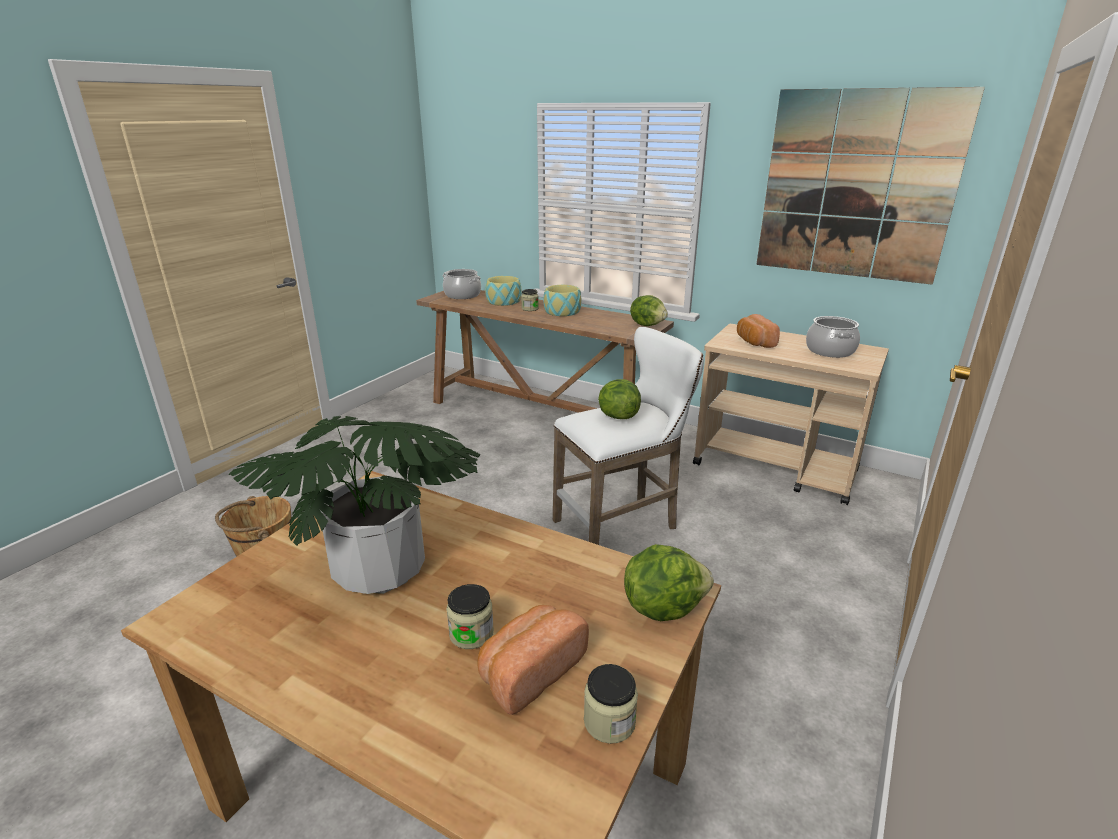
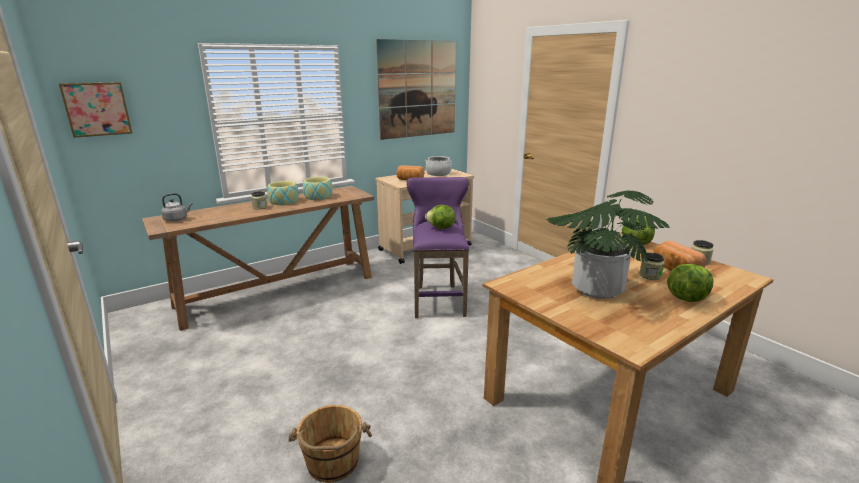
camera: 65 degrees left, 5 degrees down
(453, 171) = (97, 109): none -> picture
(463, 295) = (177, 219): cooking pot -> grey kettle
(503, 301) = (224, 211): bowl -> bowl (318, 196)
(622, 525) = (438, 298): white stool -> purple stool
(648, 325) = (348, 190): lettuce -> lettuce (686, 298)

